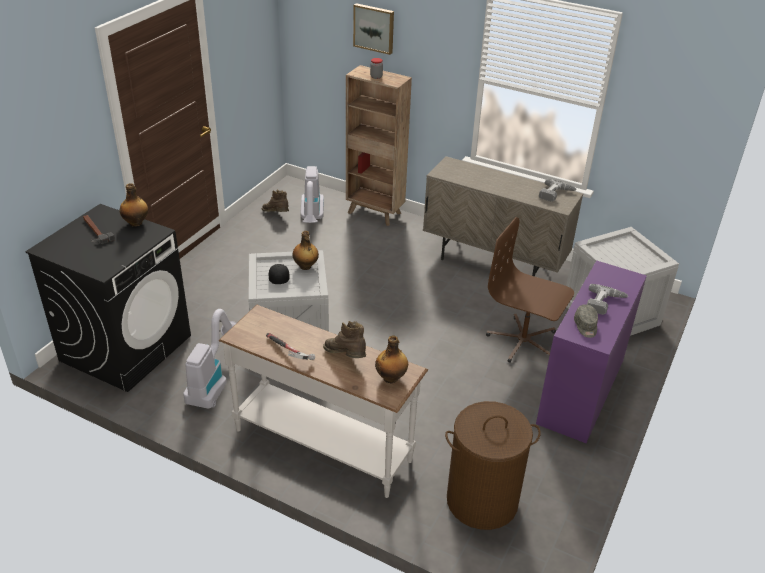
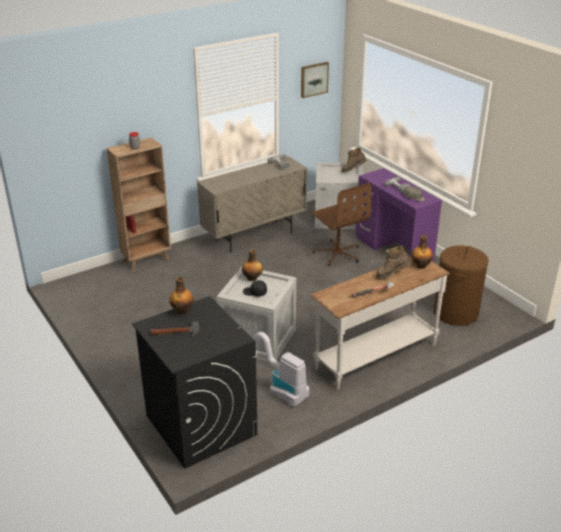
camera: 60 degrees left, 5 degrees down
(276, 215) = (97, 304): brown boot -> brown boot (353, 170)
(312, 219) = (122, 289): vacuum cleaner -> none
(374, 28) = (110, 113): picture -> picture (313, 79)
(523, 341) = (338, 253): brown office chair -> brown office chair turned 90 degrees counterclockwise

